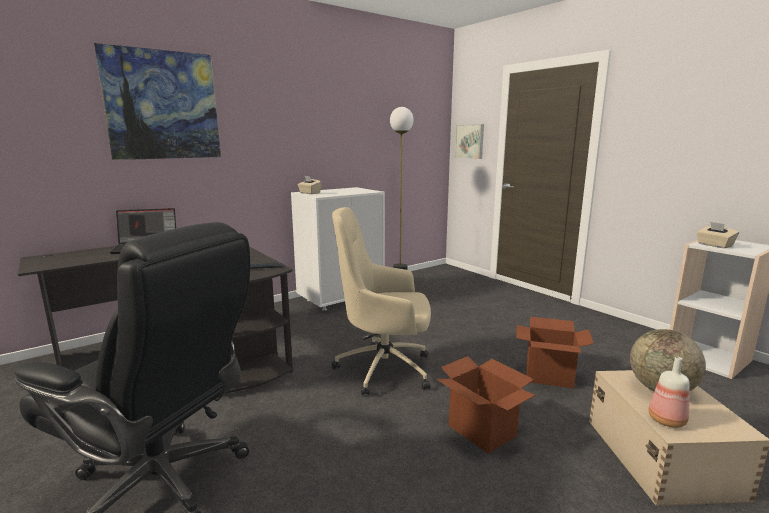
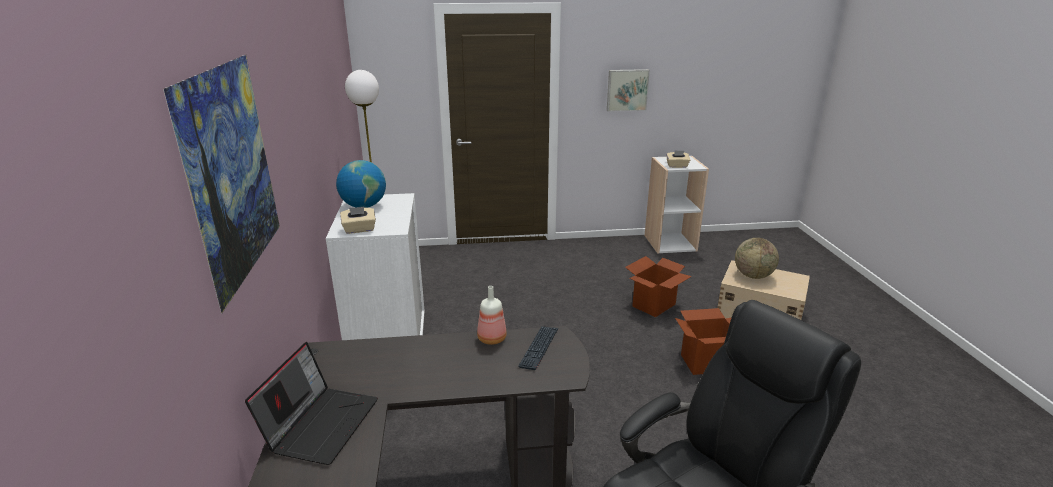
camera: 60 degrees left, 10 degrees up
(345, 190) = (364, 206): none -> globe
(384, 370) = (589, 375): beige office chair -> none
(470, 141) = (393, 94): picture -> picture (627, 90)
(666, 419) = (784, 290): bottle -> bottle (491, 338)

